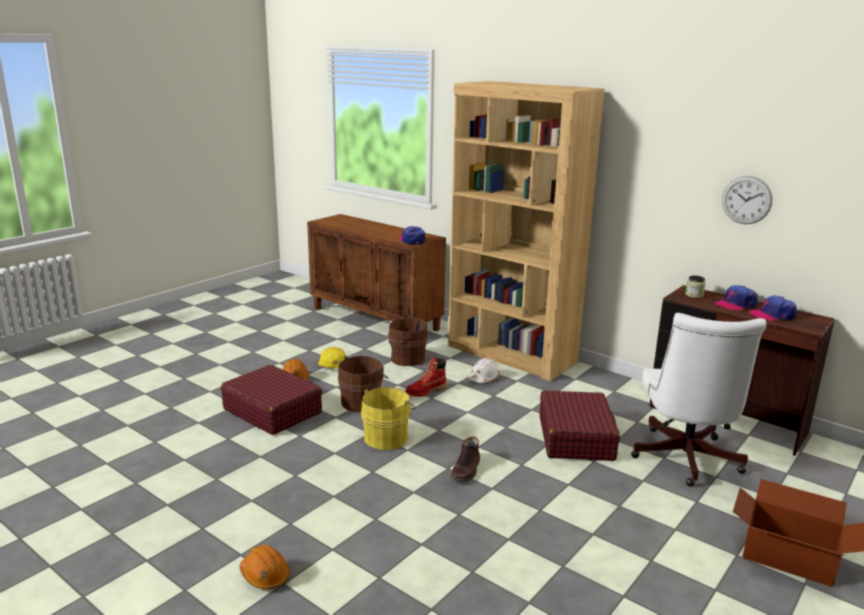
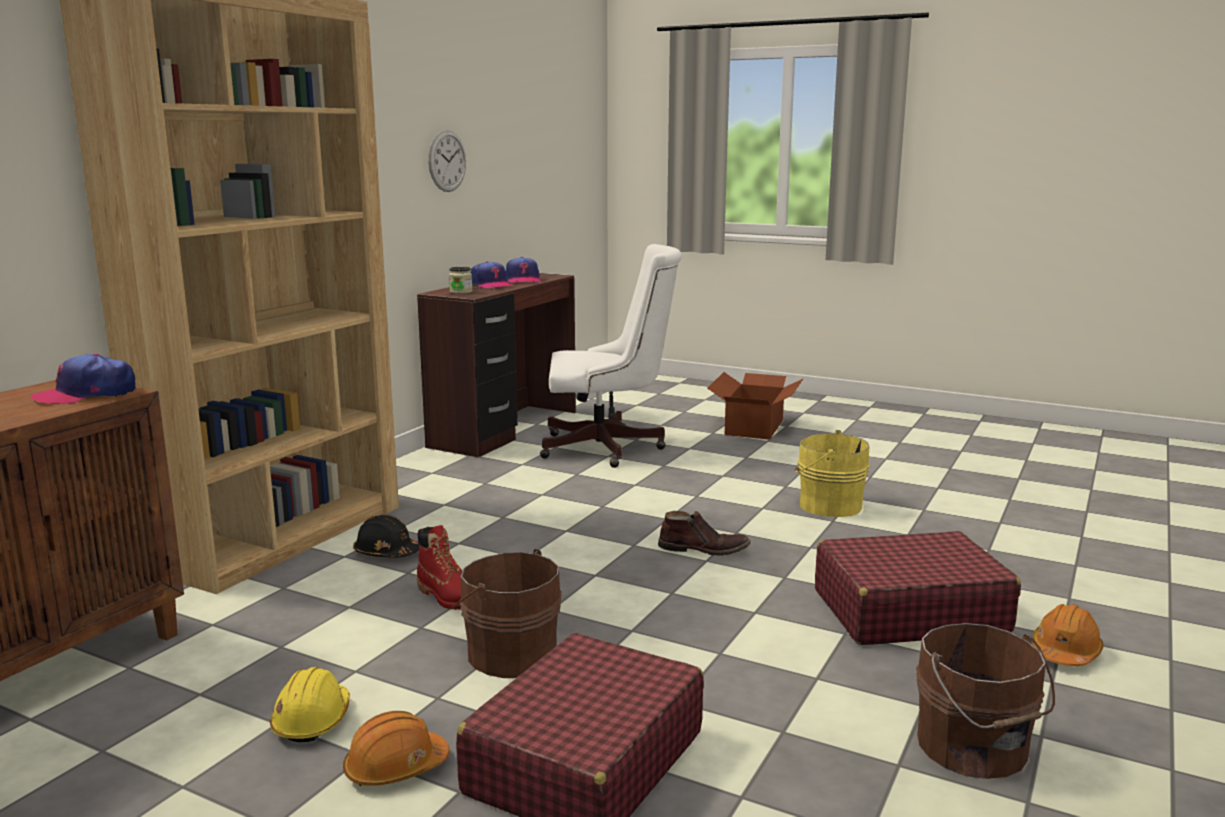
camera: 100 degrees left, 5 degrees down
(387, 437) = (641, 613): yellow bucket -> yellow bucket (827, 505)
(406, 358) = (280, 632): brown bucket -> brown bucket (974, 750)
(484, 378) = (386, 553): white hard hat -> black hard hat
(576, 437) = (579, 492): red suitcase -> red suitcase (908, 611)

